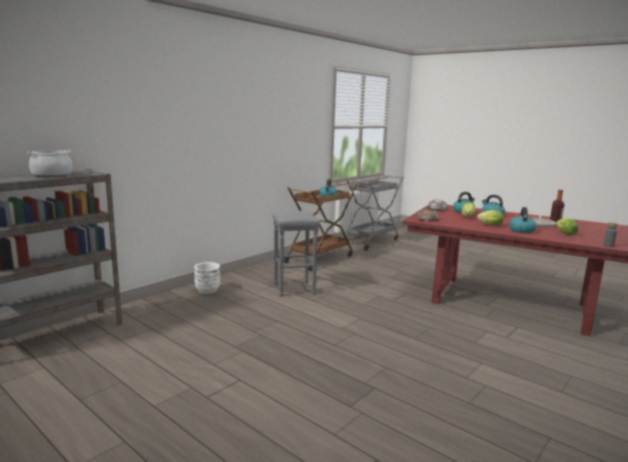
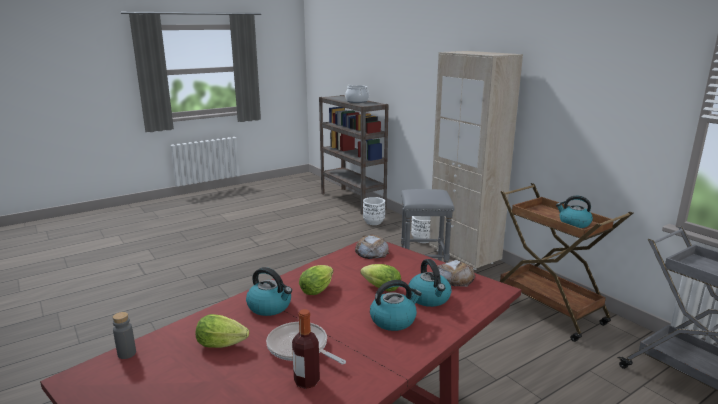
camera: 105 degrees right, 5 degrees up
(153, 315) = (374, 222): none -> white planter
(245, 276) = (464, 257): none -> beige cabinet

